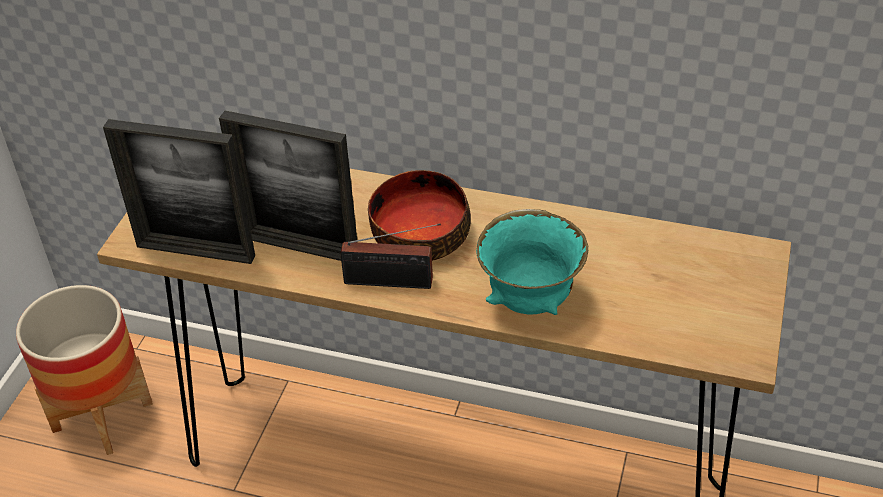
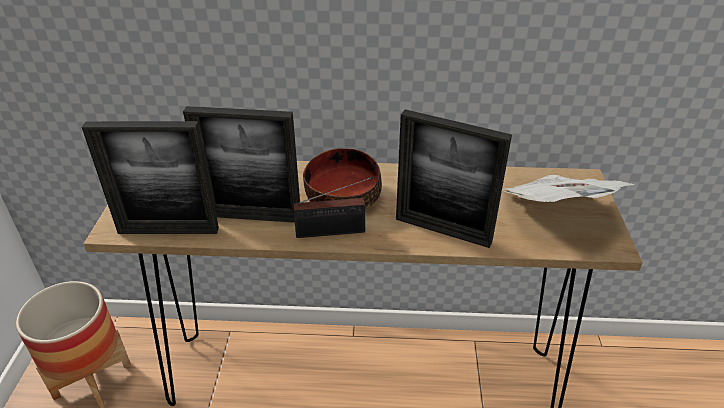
camera: 15 degrees left, 5 degrees down
(531, 301) = (443, 230): turquoise bowl -> picture frame
(695, 297) = (557, 211): none -> newspaper

